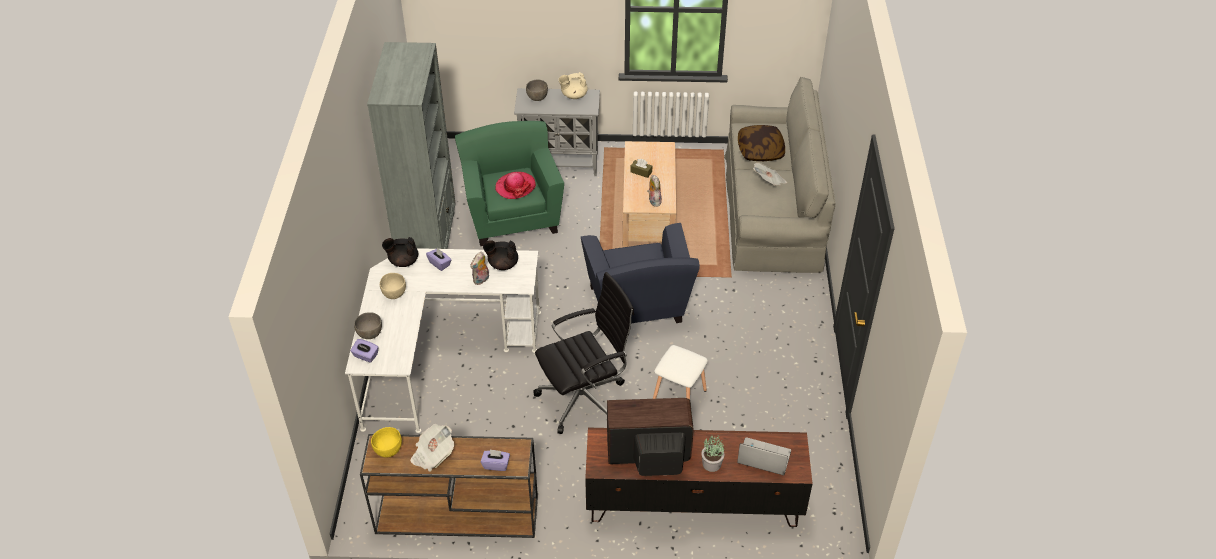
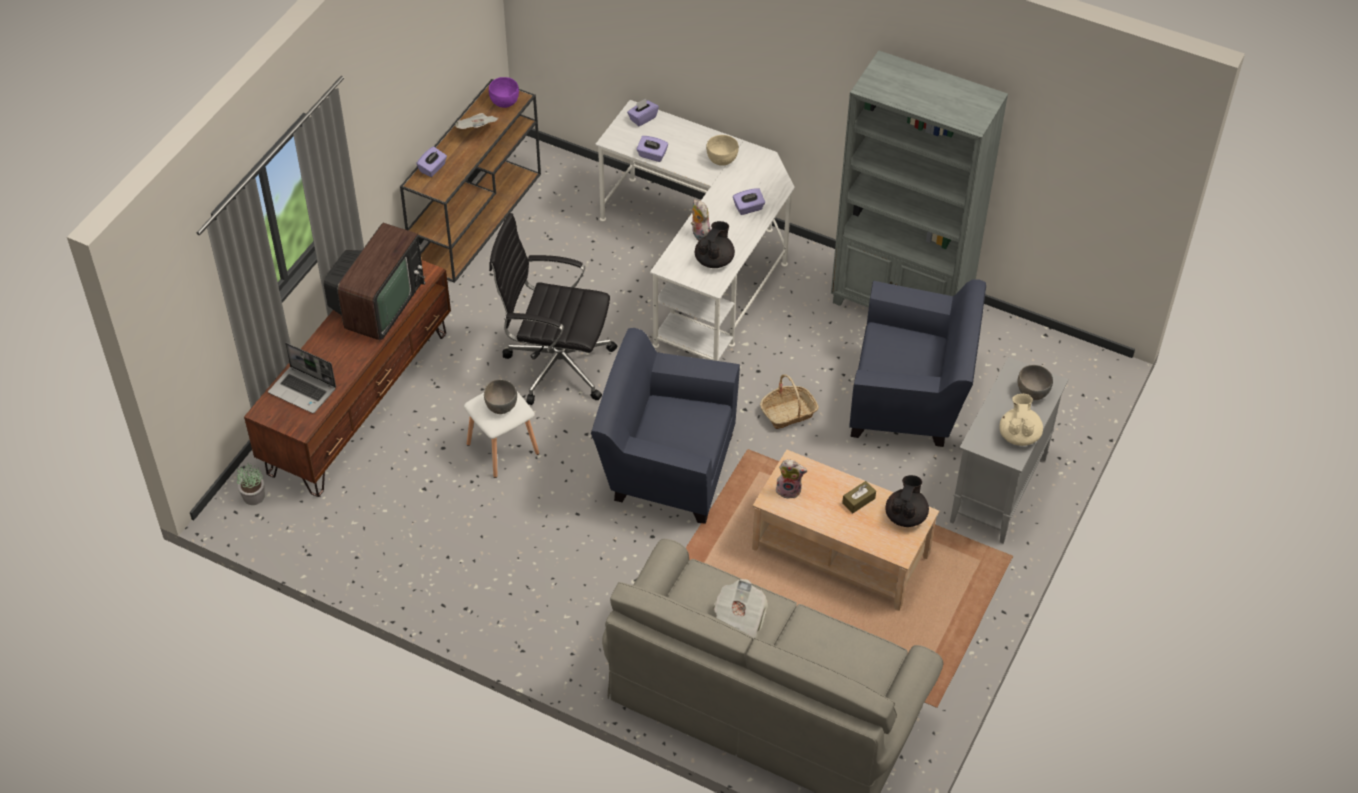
camera: 115 degrees right, 5 degrees up
(369, 334) = (672, 128): grey bowl -> grey bowl (501, 406)
(388, 450) = (504, 103): yellow bowl -> purple bowl
(403, 261) = (771, 180): black teapot -> black teapot (906, 515)
(407, 335) = (652, 155): none -> purple tissue box
(512, 215) = (911, 401): green armchair -> blue armchair
(515, 187) = (899, 358): hat -> none
(555, 265) = (788, 413): none -> basket
(585, 398) = (556, 364): black office chair -> black office chair turned 105 degrees clockwise
(712, 464) = (328, 346): potted plant -> potted plant (253, 497)
(760, 151) = (814, 645): pillow -> none
(763, 458) = (303, 390): laptop -> laptop turned 75 degrees clockwise

